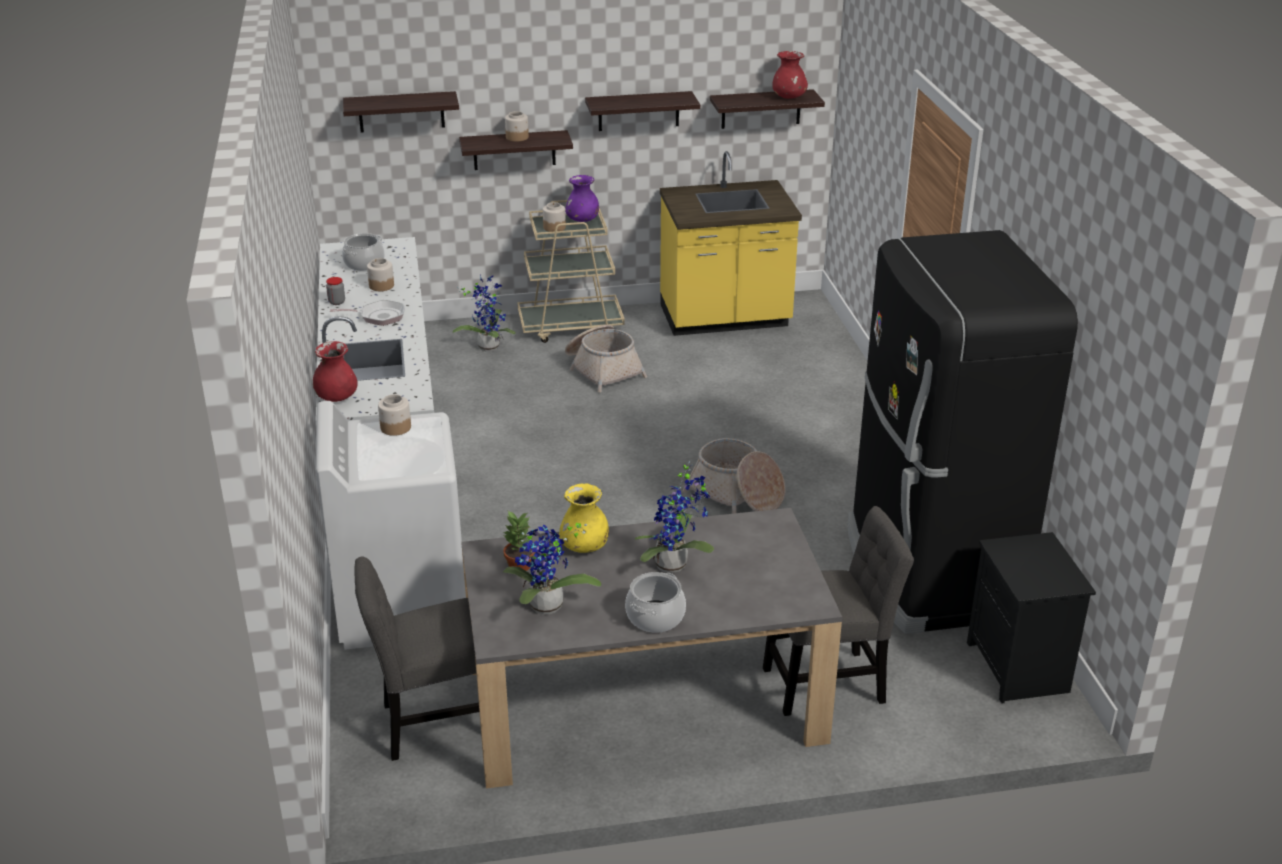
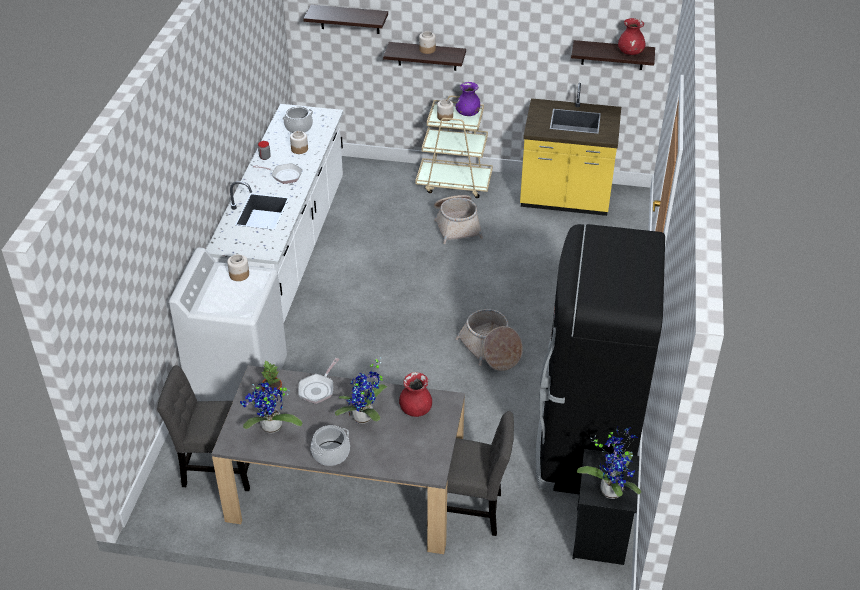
camera: 20 degrees right, 10 degrees up
(337, 397) = (225, 237): red vase -> red vase (415, 410)
(488, 345) = (391, 187): potted plant -> potted plant (611, 489)
(584, 547) = (318, 389): yellow vase -> frying pan
(638, 111) = (519, 43): shelf -> none

